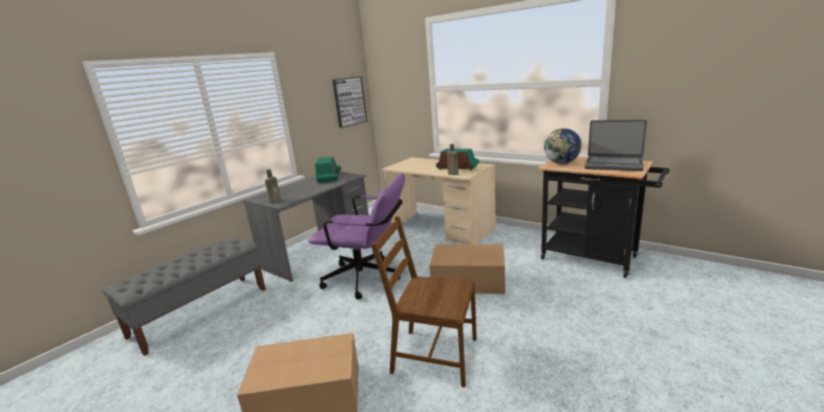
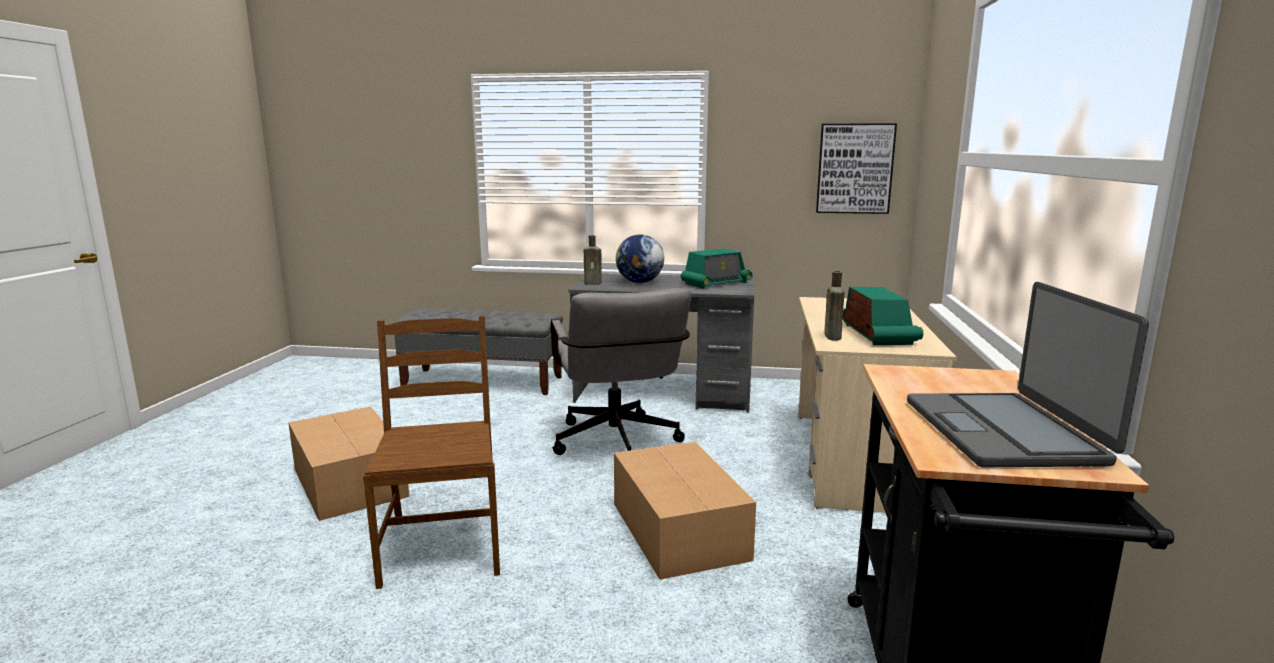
camera: 60 degrees right, 5 degrees down
(368, 279) = (617, 446): purple office chair -> grey office chair
(561, 163) = (935, 379): globe -> globe (639, 282)

